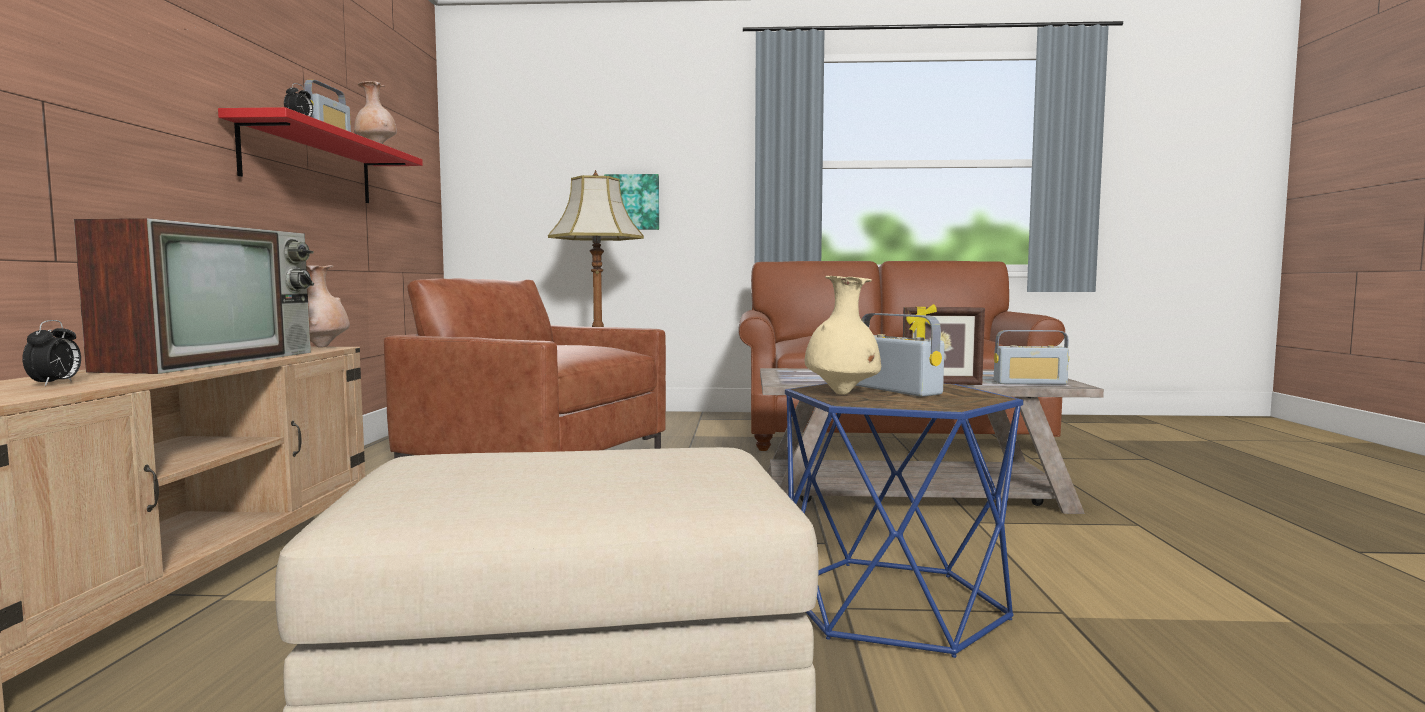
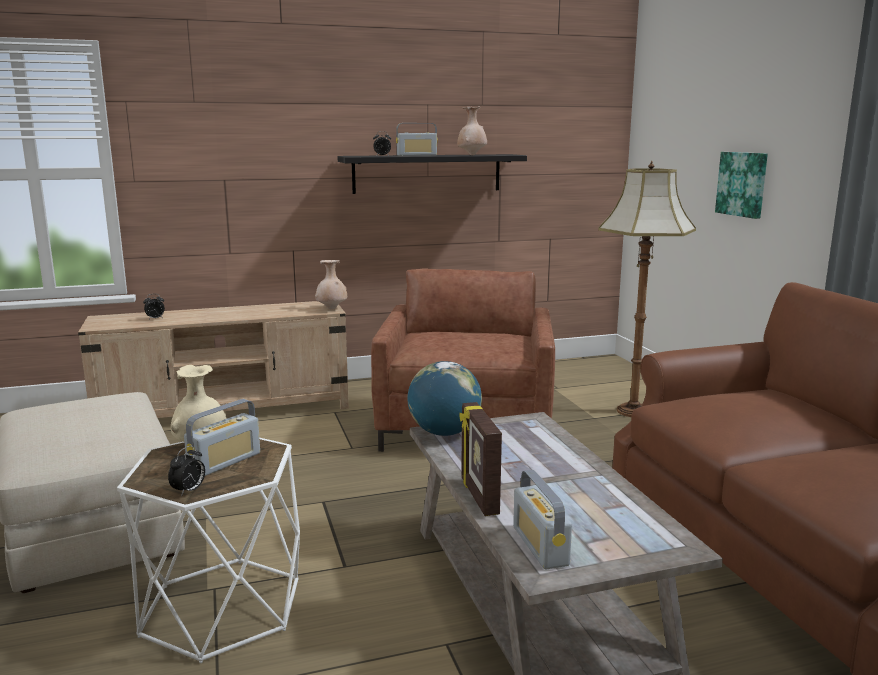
camera: 70 degrees right, 10 degrees up
(214, 361) = (248, 313): television -> none
(310, 165) = (427, 173): red shelf -> black shelf
(789, 382) = (444, 433): none -> globe
(894, 604) = (223, 607): blue side table -> white side table
(981, 397) = (189, 491): none -> alarm clock

